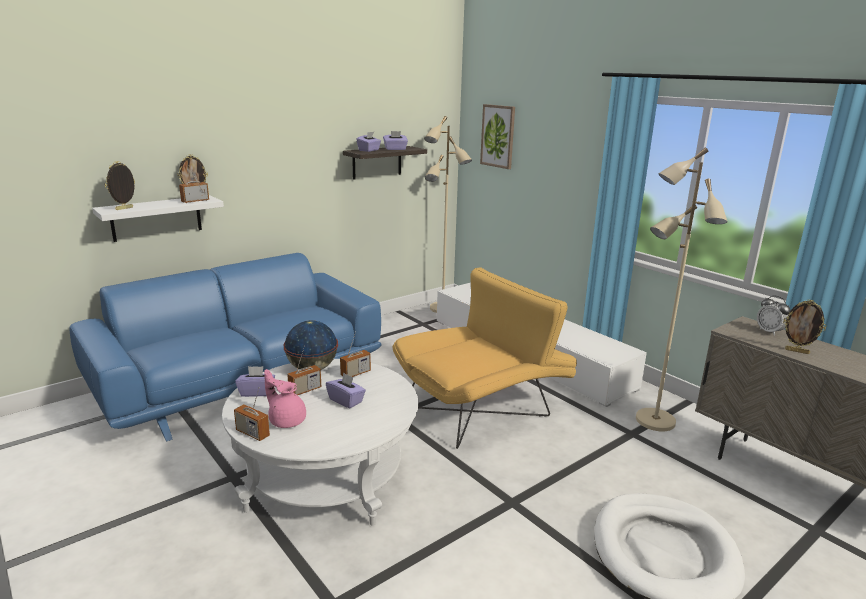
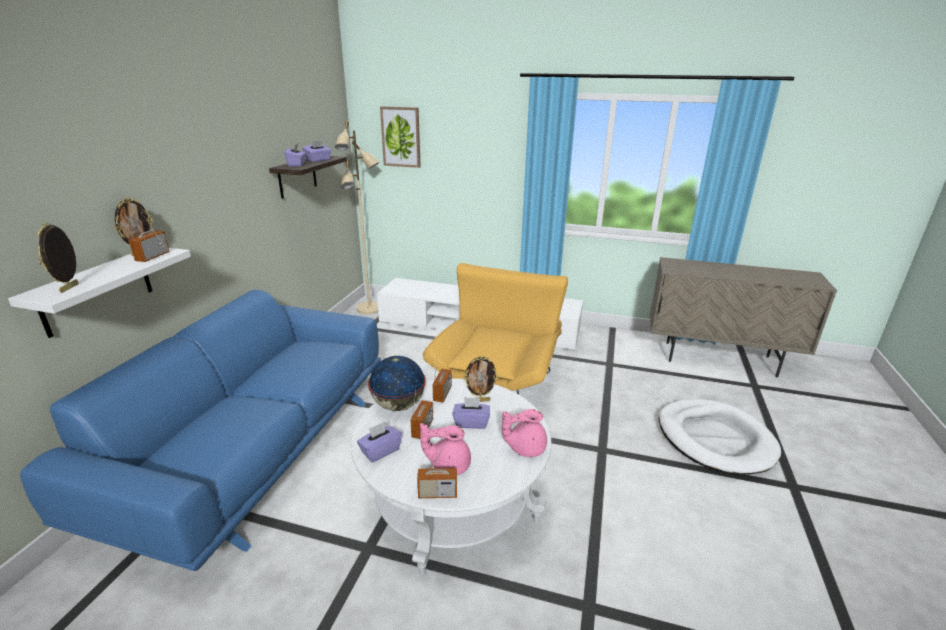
camera: 35 degrees left, 5 degrees up
(359, 434) = (525, 448): none -> pink teapot
(654, 421) = (611, 350): beige floor lamp -> none
(769, 332) = (688, 264): alarm clock -> none
(797, 351) = (719, 273): picture frame -> picture frame (480, 400)

